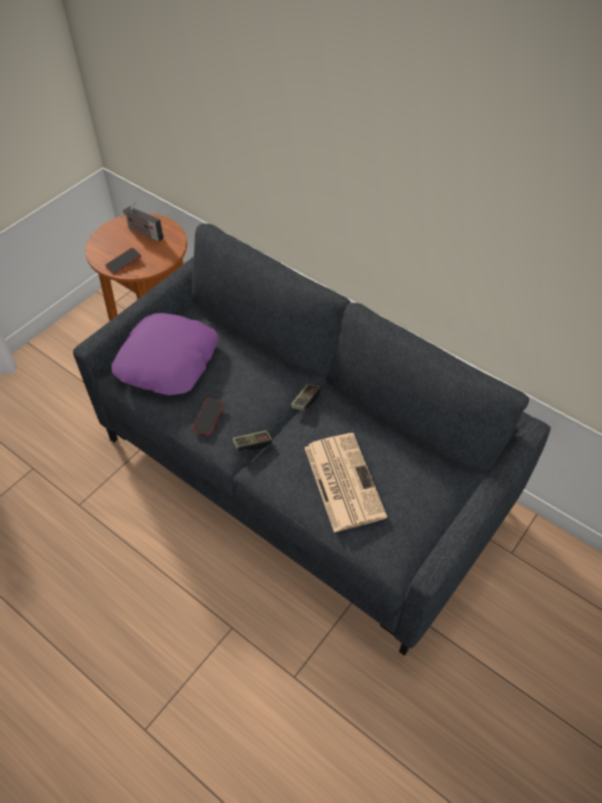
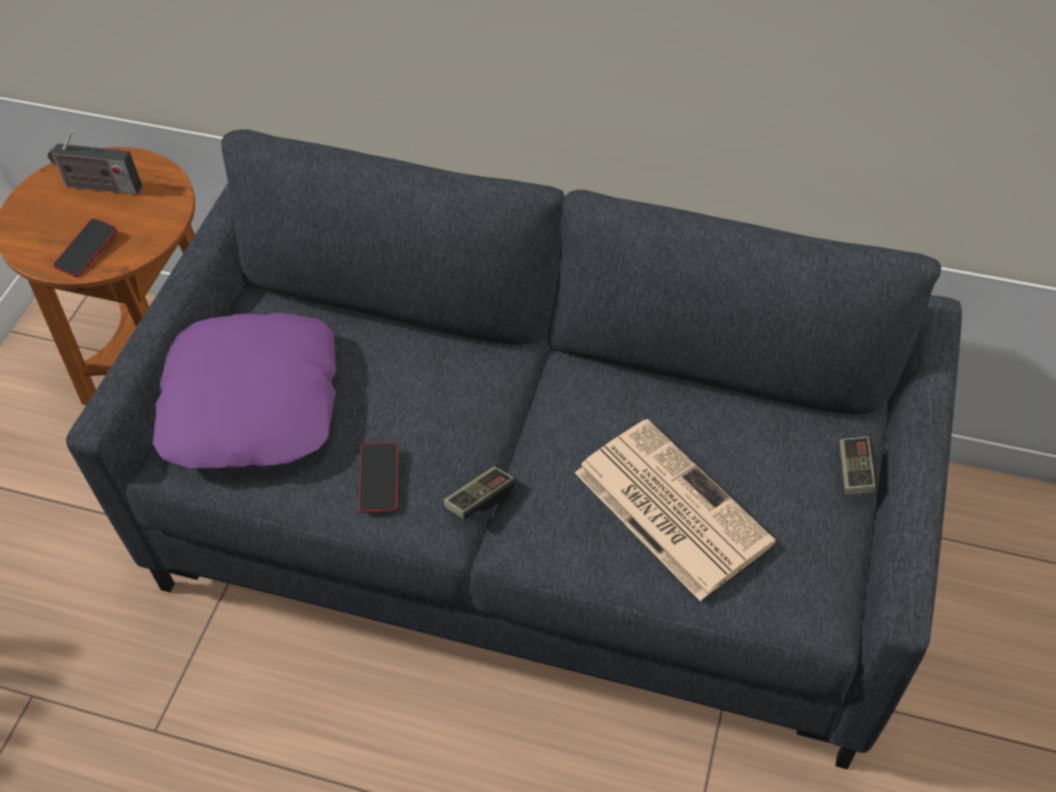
camera: 20 degrees left, 0 degrees up
(305, 401) = (535, 392): game controller -> game controller (854, 472)

